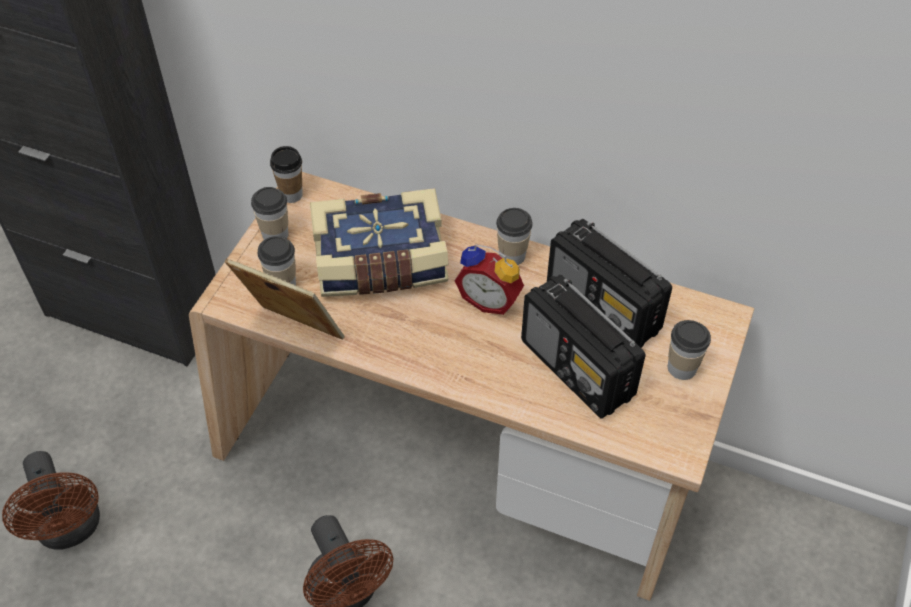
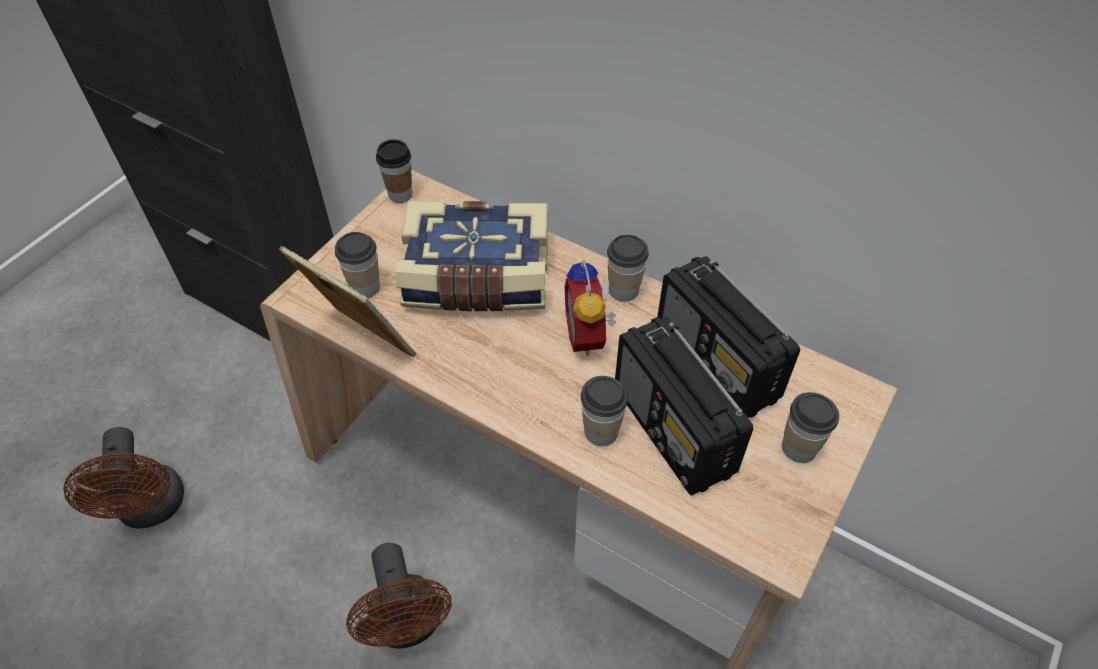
camera: 10 degrees right, 0 degrees up
(275, 234) = (372, 234): cup -> cup (601, 431)
(490, 299) = (589, 335): alarm clock -> alarm clock turned 45 degrees clockwise

